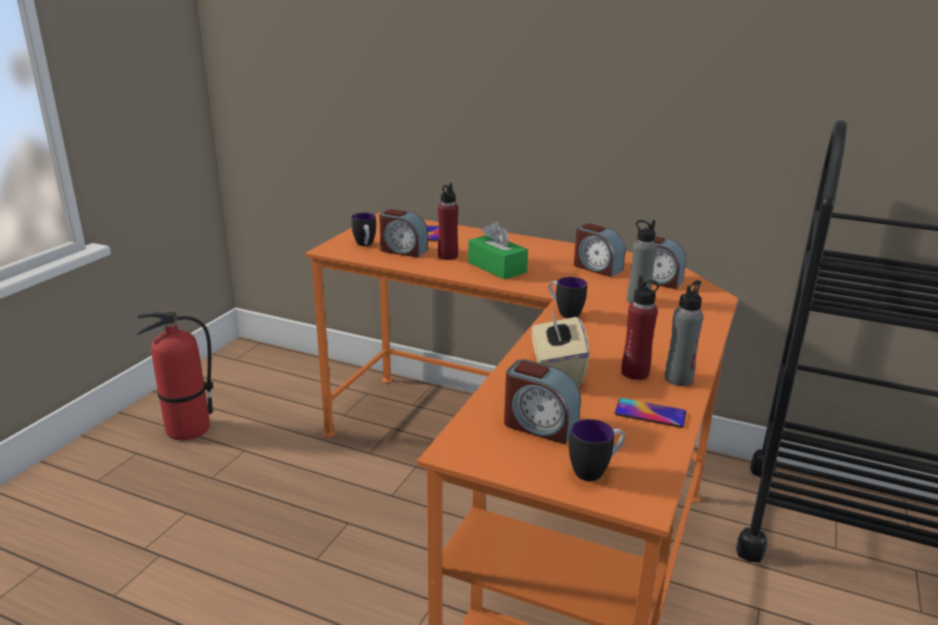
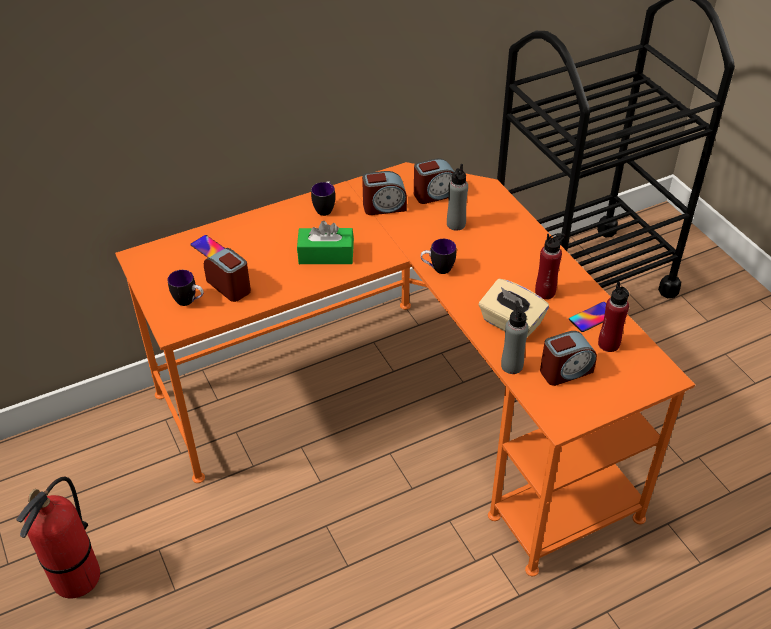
camera: 50 degrees left, 20 degrees up
(403, 250) = (230, 286): alarm clock -> alarm clock turned 105 degrees counterclockwise
(447, 256) = (272, 268): red bottle -> red bottle (608, 344)
(595, 471) = (627, 377): mug -> mug (325, 208)
(678, 379) = (568, 279): grey bottle -> grey bottle (512, 365)

